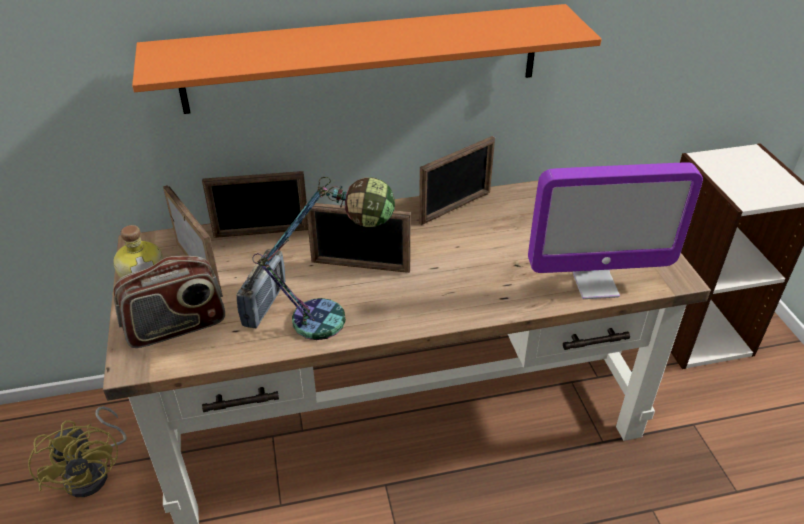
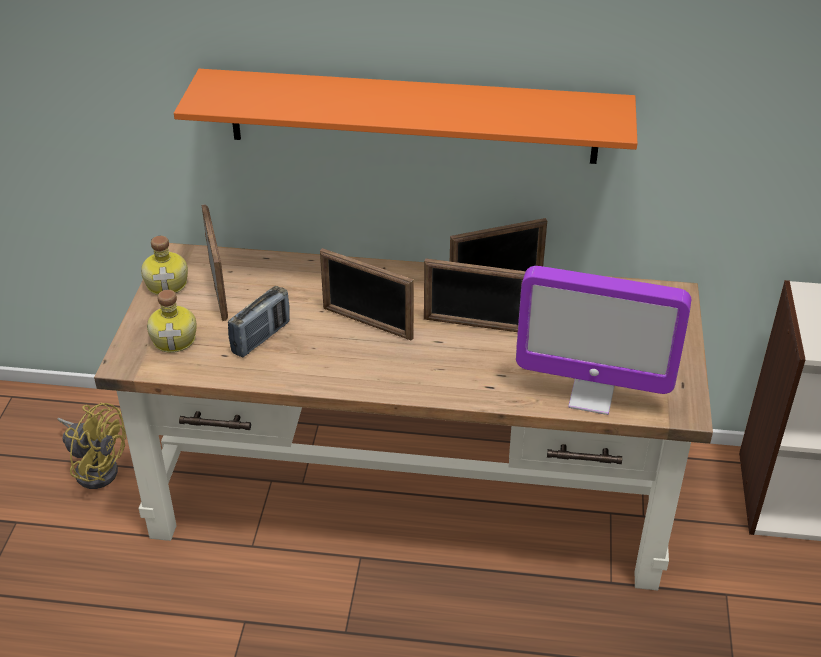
camera: 20 degrees right, 0 degrees up
(94, 472) = (96, 467): yellow fan -> yellow fan turned 60 degrees counterclockwise
(176, 327) = (175, 339): radio -> bottle
(261, 233) = (291, 269): picture frame -> picture frame (474, 325)
(335, 320) = (317, 368): table lamp -> none

